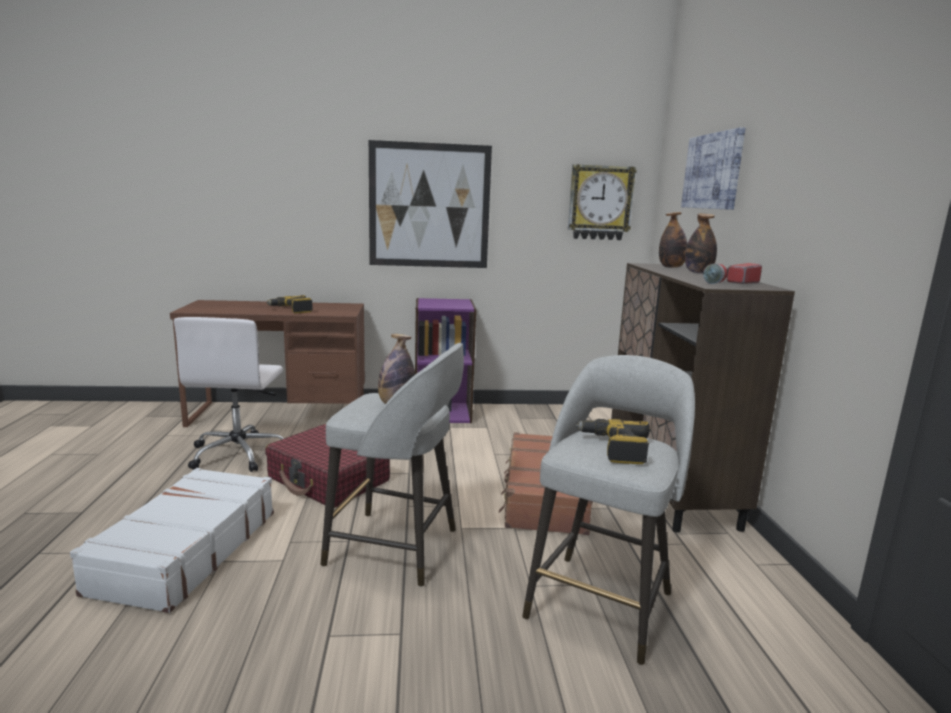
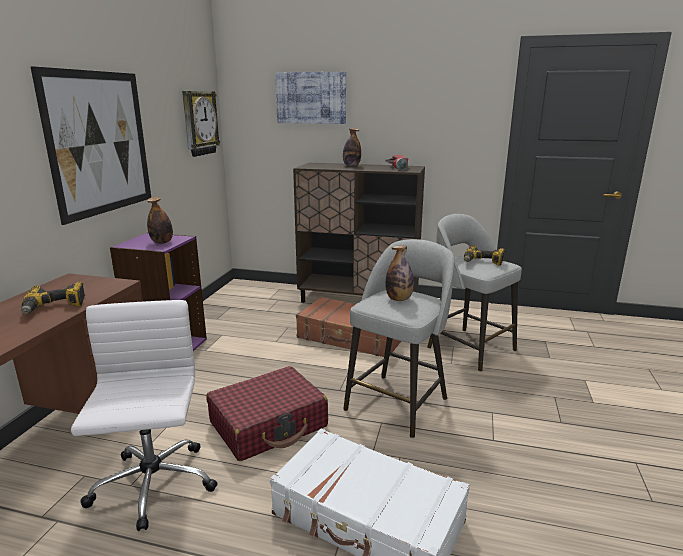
camera: 70 degrees left, 5 degrees up
(239, 453) = (153, 486): white office chair -> white office chair turned 120 degrees counterclockwise
(671, 267) = (324, 166): bottle -> bottle (162, 242)

